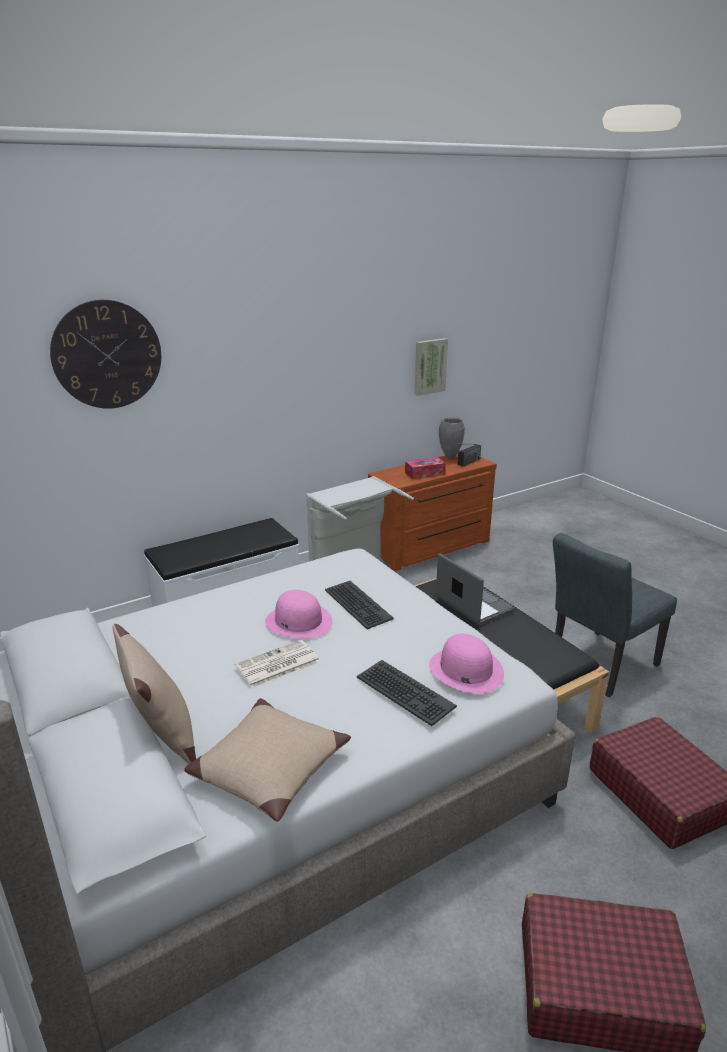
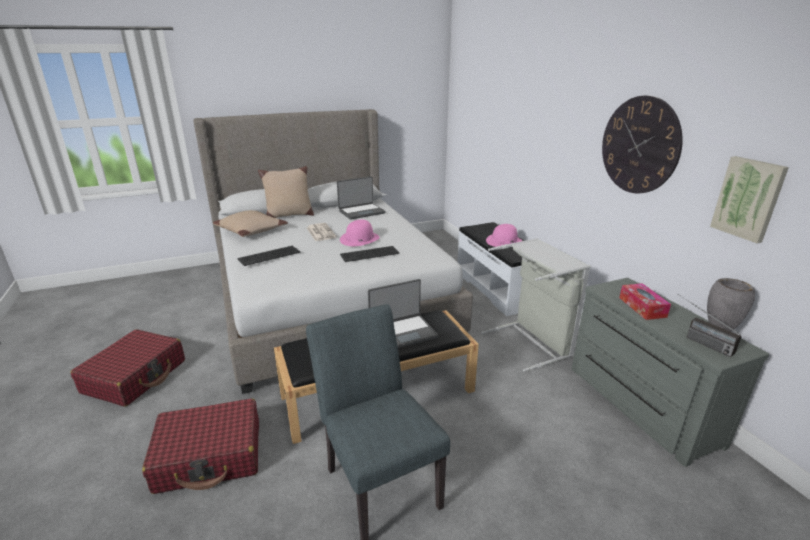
camera: 100 degrees right, 0 degrees up
(107, 355) = (507, 90): wall clock -> wall clock (639, 145)
(153, 641) = (361, 212): none -> laptop
(431, 548) = (638, 405): brown dresser -> grey dresser
(465, 669) = (273, 273): pink hat -> pink hat (504, 241)

